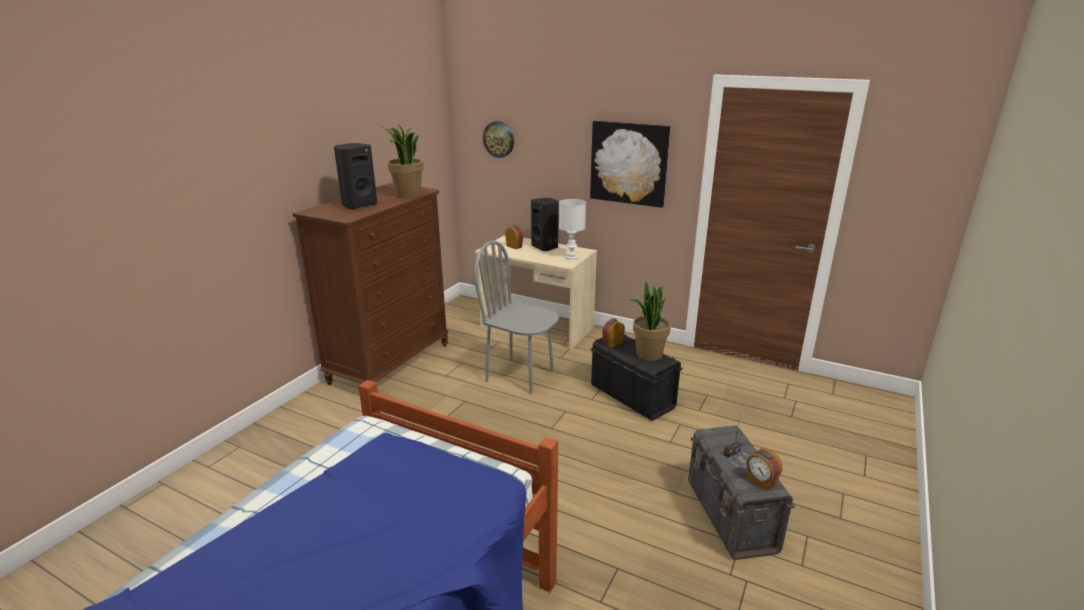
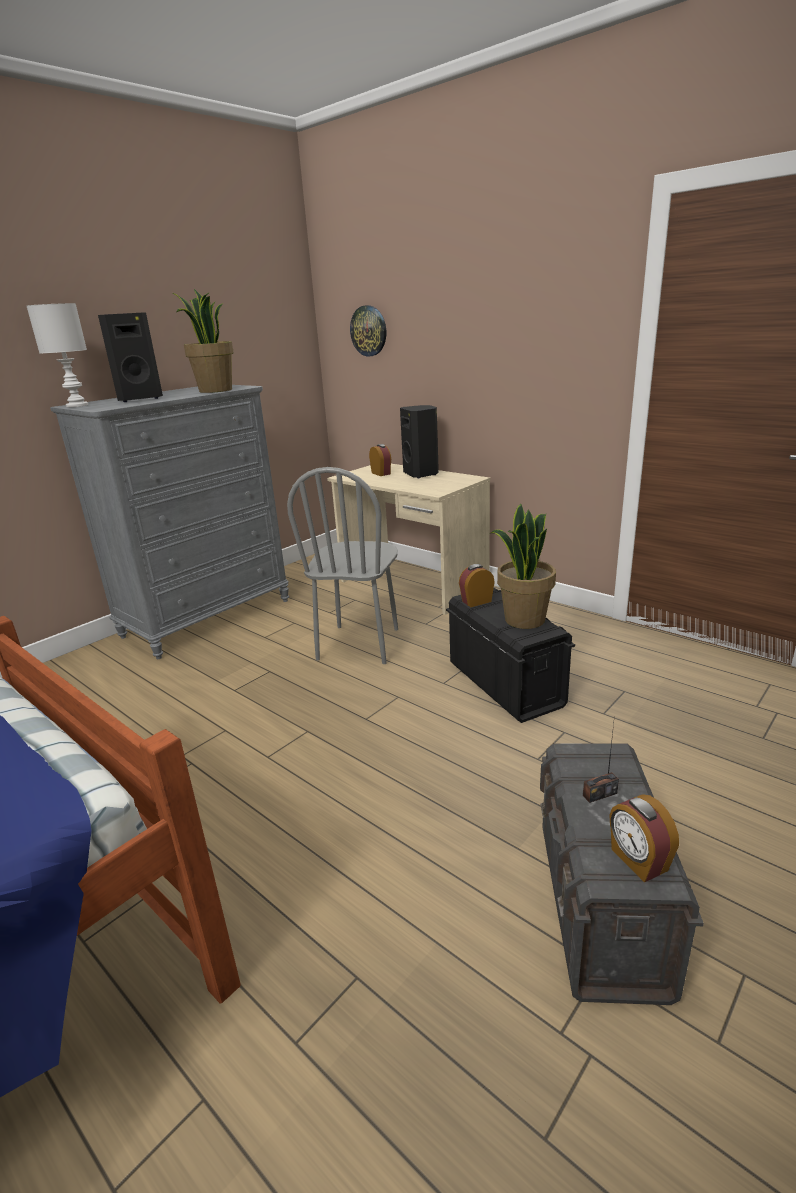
camera: 15 degrees right, 0 degrees up
(390, 363) = (208, 618): brown dresser -> grey dresser
(520, 376) = (359, 644): grey chair -> grey chair turned 120 degrees counterclockwise
(571, 257) = (448, 485): white table lamp -> white table lamp (77, 405)
(629, 163) = (531, 344): picture -> none

